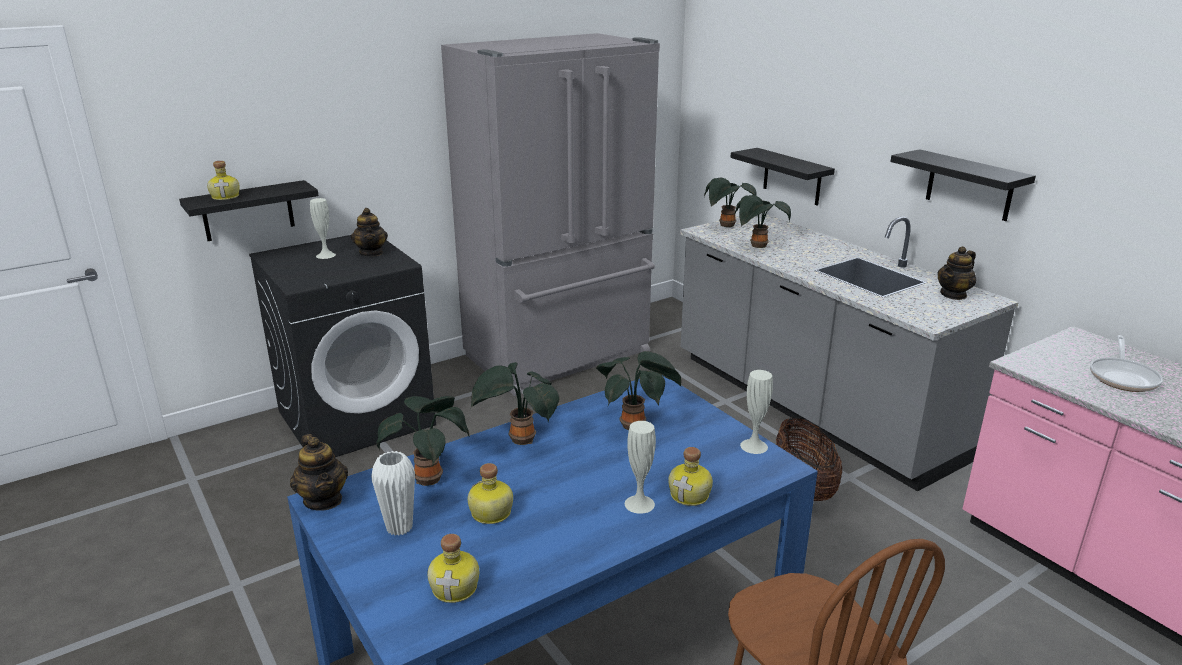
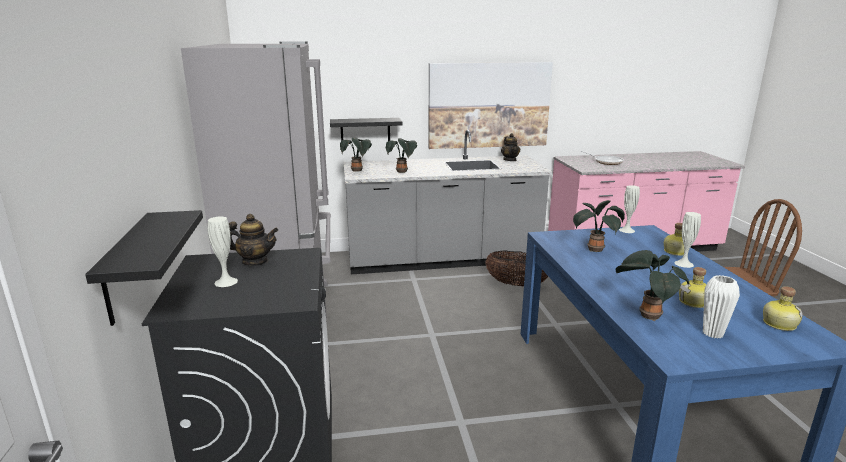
camera: 65 degrees left, 5 degrees down
(226, 196) = (141, 247): bottle -> none
(323, 500) = (675, 359): teapot -> none
(519, 440) = (603, 281): potted plant -> none
(969, 185) = (489, 105): black shelf -> picture

